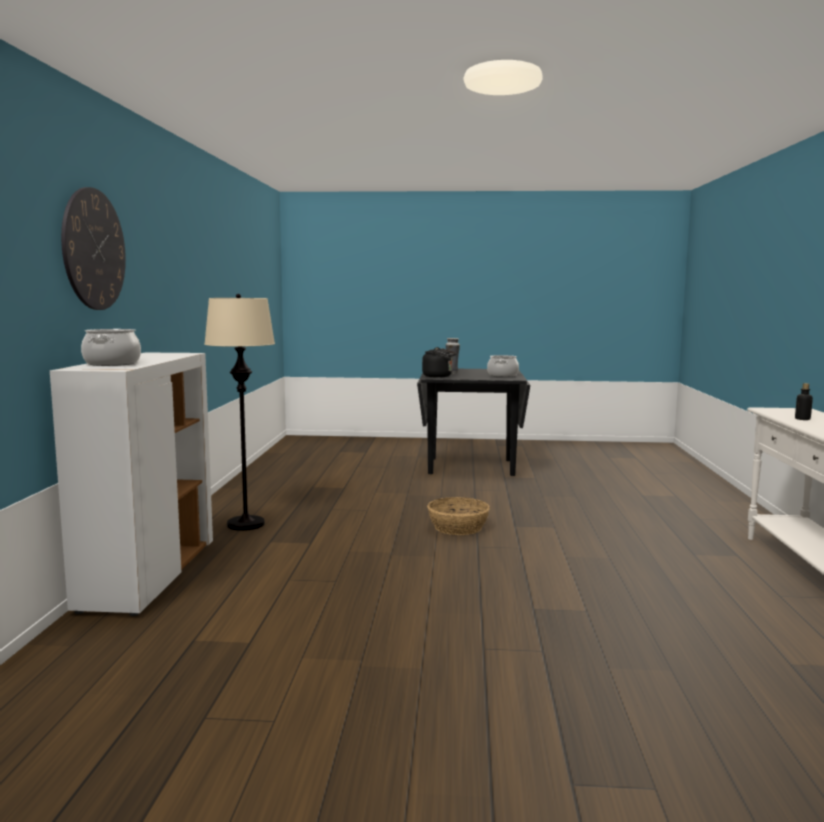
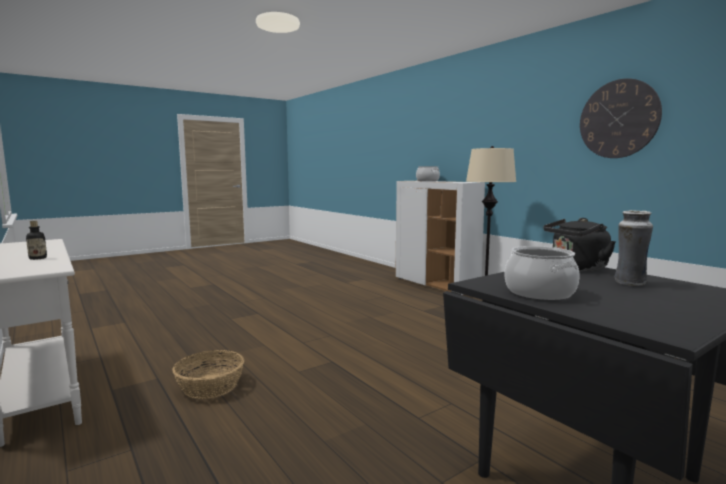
camera: 140 degrees right, 0 degrees up
(94, 249) = (454, 130): wall clock -> wall clock (618, 119)
(457, 527) = (370, 345): basket -> basket (211, 386)

